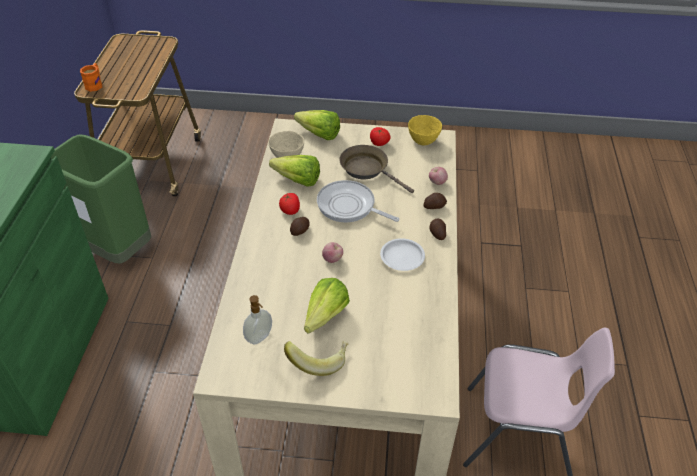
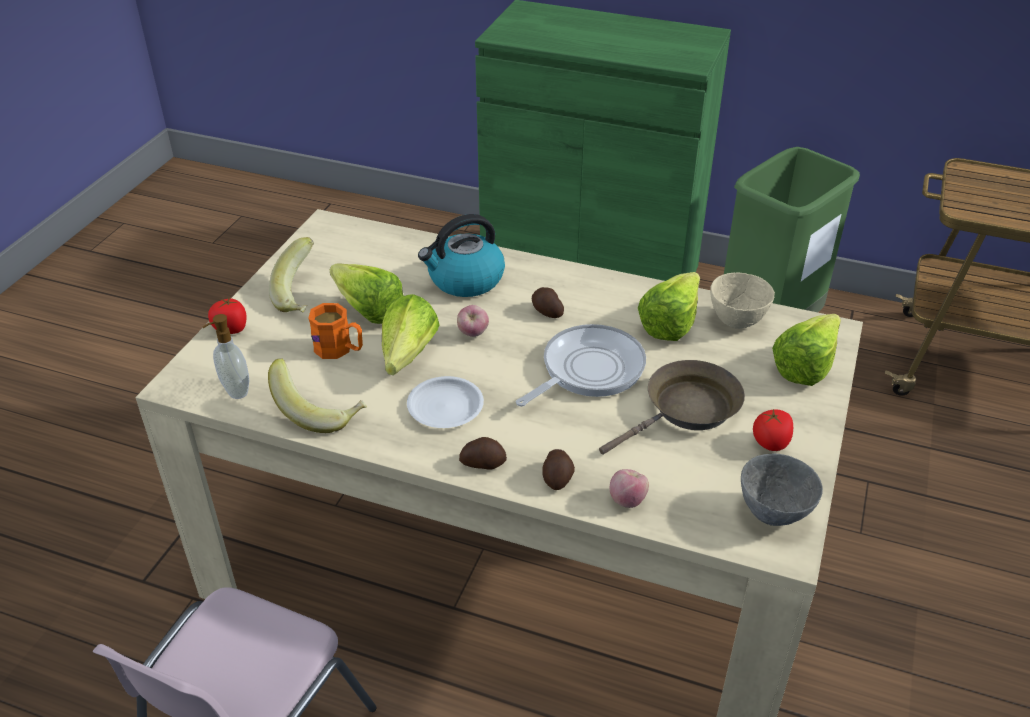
camera: 105 degrees right, 5 degrees down
(95, 84) = (984, 174): orange mug -> orange mug (340, 349)
(259, 338) = (364, 256): soap dispenser -> soap dispenser (235, 390)
(276, 275) = (465, 280): none -> kettle
(290, 210) = (596, 308): tomato -> tomato (231, 328)
(370, 285) = (403, 361): none -> lettuce
(422, 141) = (774, 512): yellow bowl -> grey bowl
(430, 311) = (320, 411): none -> banana

